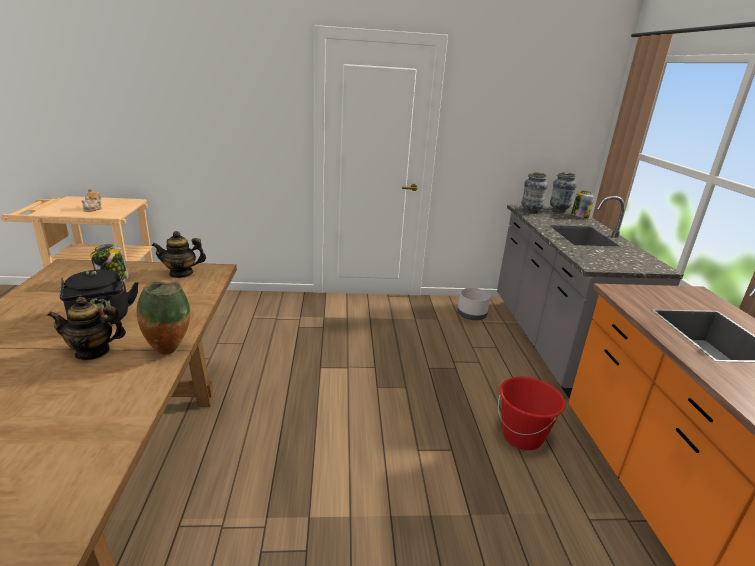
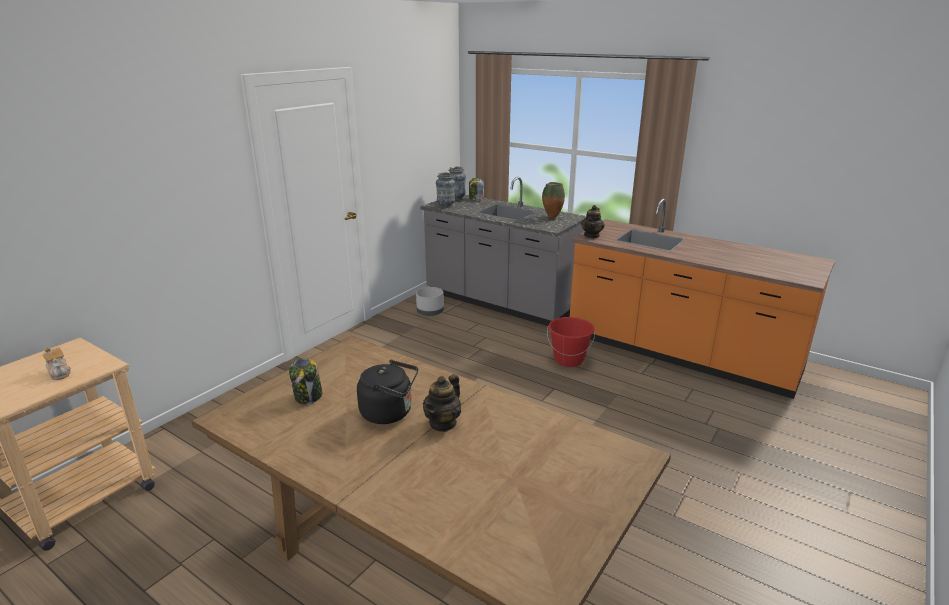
camera: 50 degrees left, 0 degrees up
(169, 351) = (477, 392): vase -> vase (551, 217)
(181, 273) = (337, 362): teapot -> teapot (592, 235)

